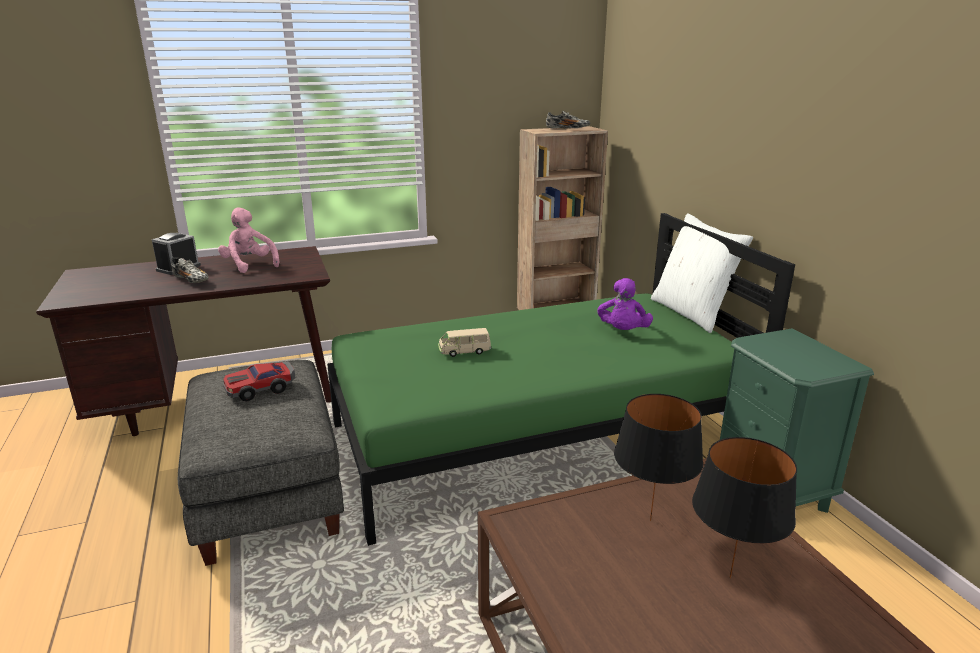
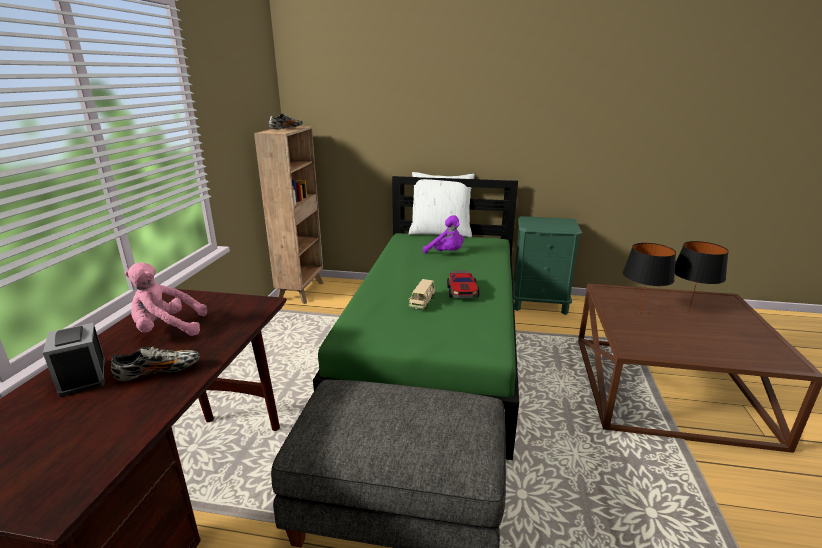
camera: 60 degrees left, 0 degrees up
(260, 389) = (381, 411): toy car -> toy car (462, 291)

